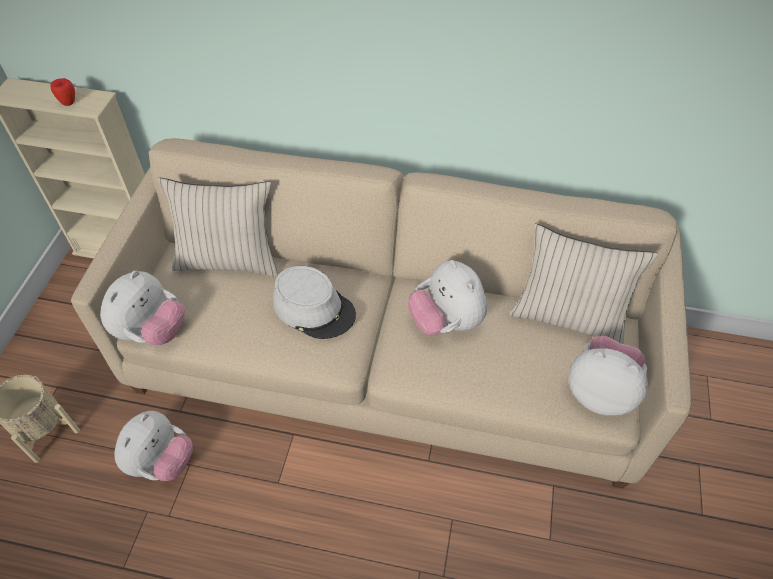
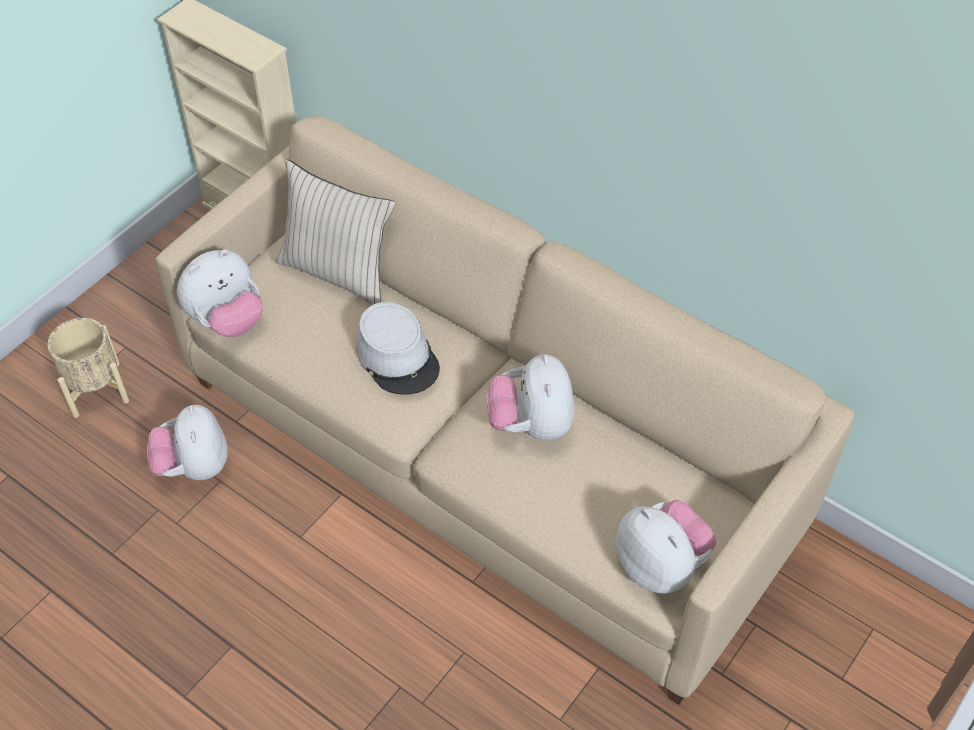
camera: 25 degrees right, 0 degrees up
(68, 102) = (234, 46): apple -> none
(161, 461) = (194, 466): plush toy -> plush toy turned 120 degrees clockwise
(568, 317) = (674, 472): beige pillow -> none

